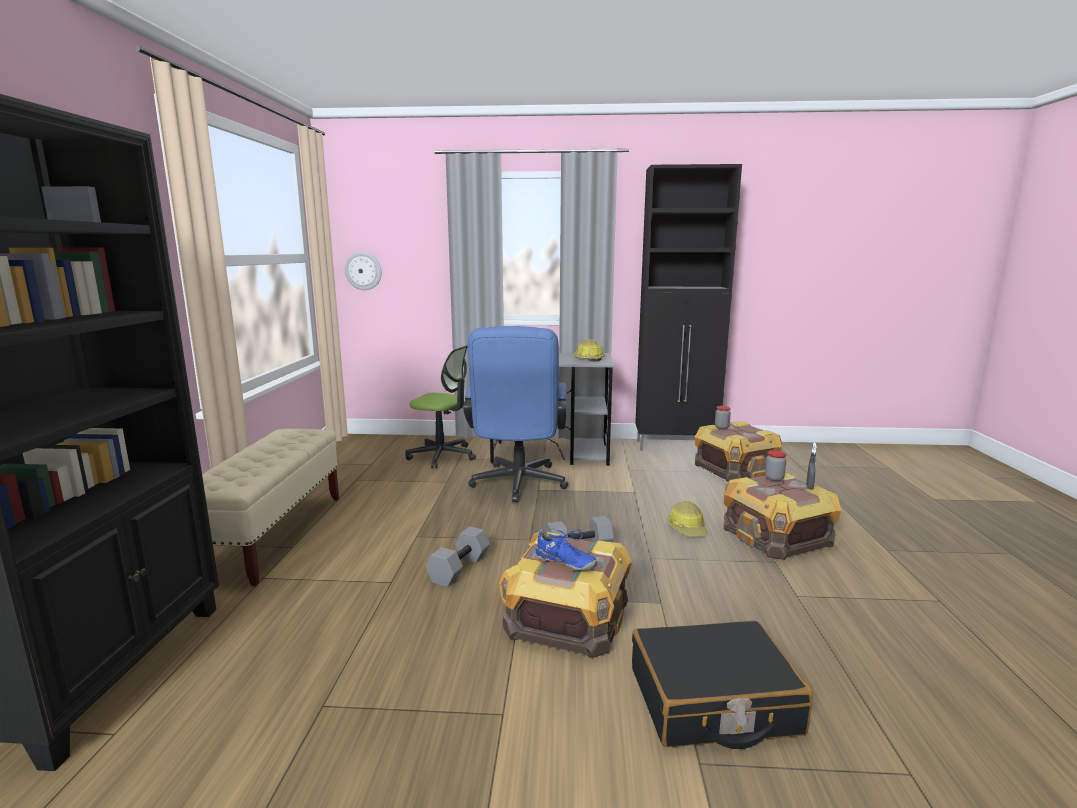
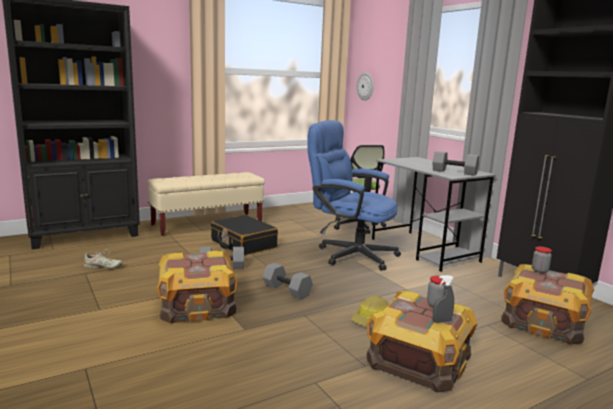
camera: 55 degrees right, 0 degrees up
(318, 678) = (103, 267): none -> beige shoe
(517, 486) = (350, 254): blue office chair -> blue office chair turned 60 degrees clockwise
(564, 562) = (187, 261): blue shoe -> none
(587, 359) = (453, 172): hard hat -> grey dumbbell
(713, 702) = (144, 364): black suitcase -> black suitcase (243, 244)

